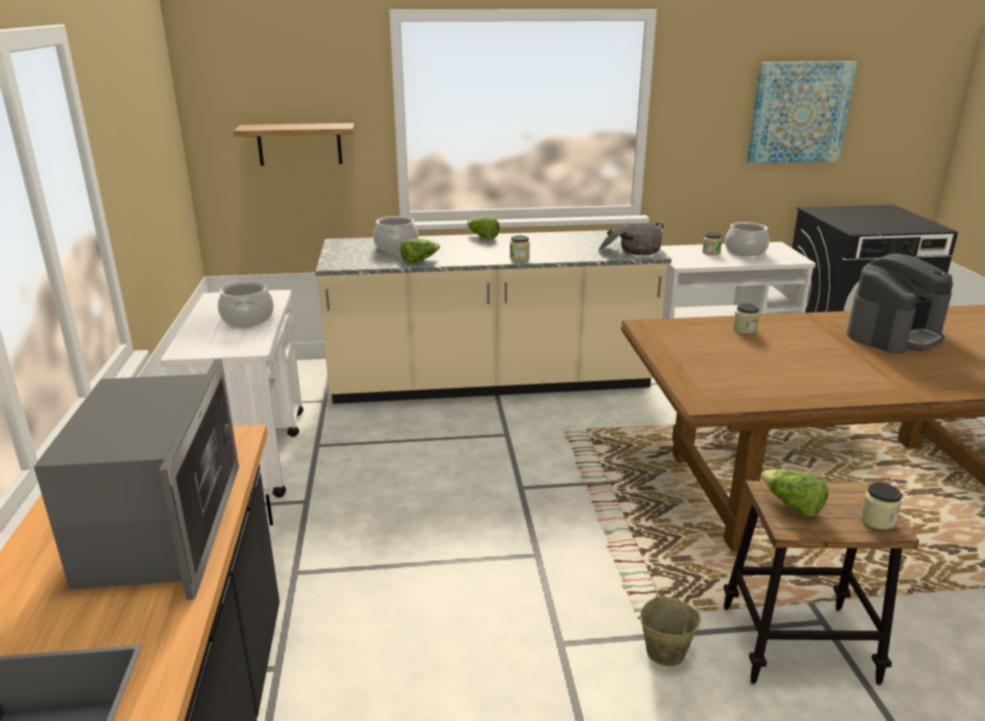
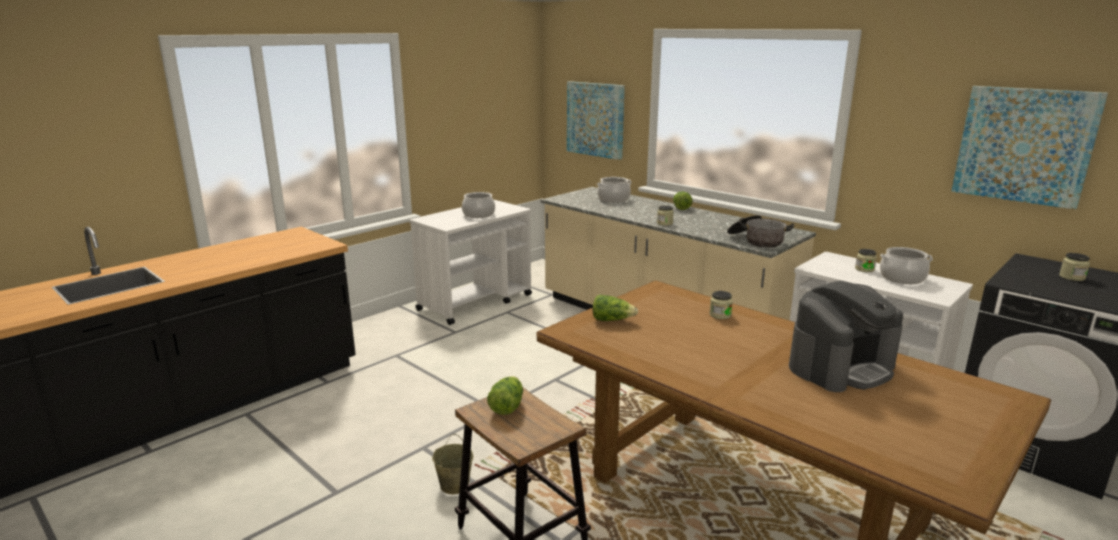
camera: 50 degrees right, 5 degrees down
(162, 528) = (242, 259): microwave -> none
(299, 144) = (595, 119): shelf -> picture
(419, 260) = (604, 209): lettuce -> lettuce (612, 320)
(877, 520) = (526, 439): jar -> jar (1072, 277)
(894, 334) = (841, 367): coffee machine -> coffee machine turned 45 degrees counterclockwise

